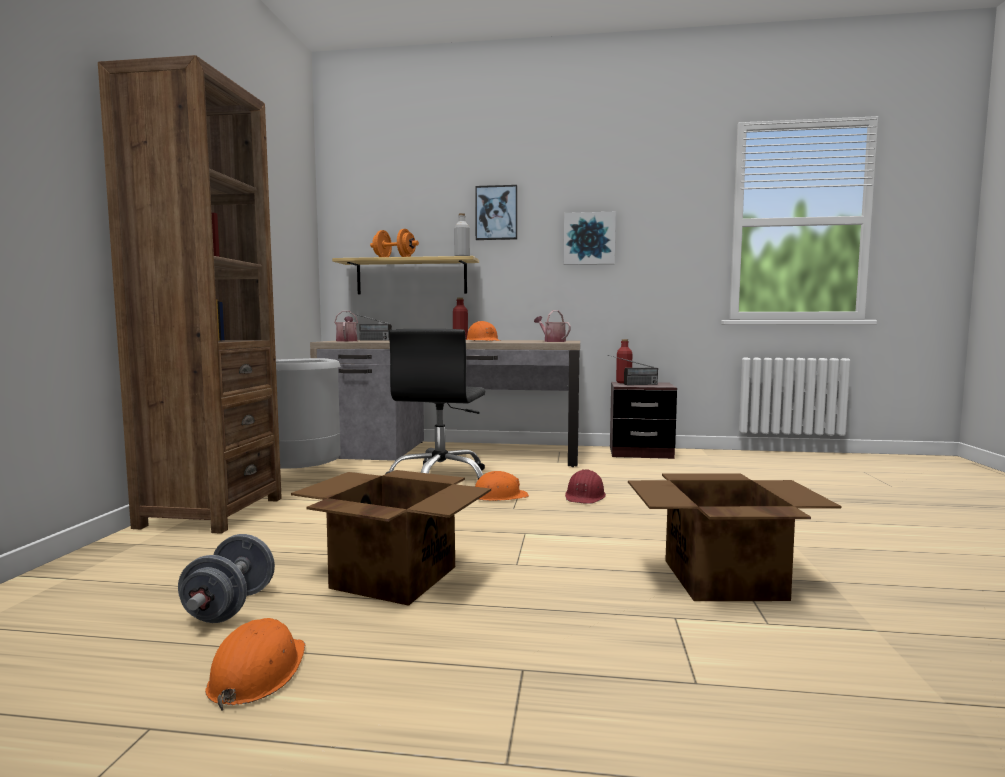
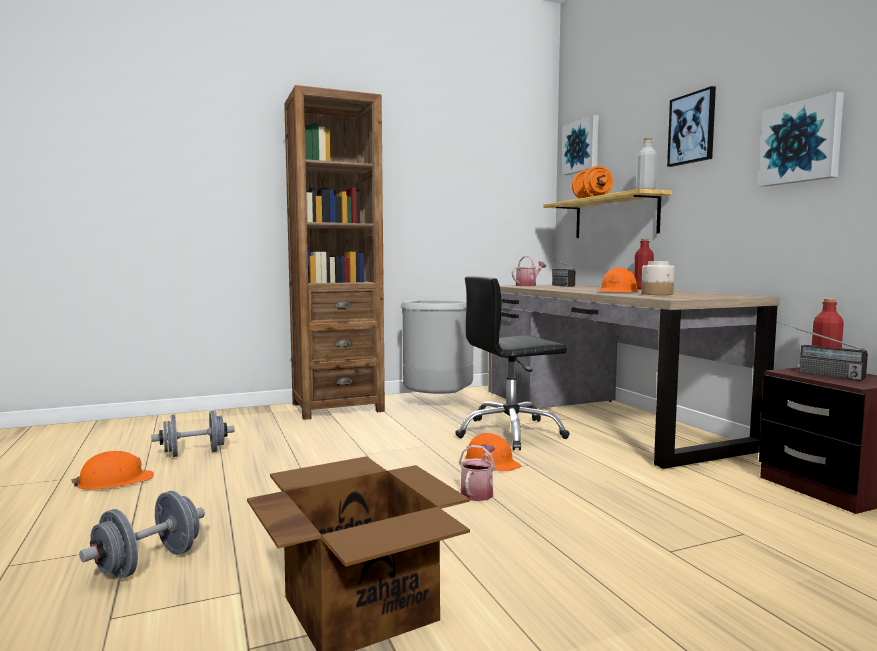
camera: 60 degrees right, 0 degrees up
(359, 205) = (582, 146): none -> picture
(393, 576) = (264, 475): cardboard box -> none
(522, 341) = (657, 294): none -> jar
(552, 341) = (689, 296): watering can -> watering can (478, 492)
(582, 657) = (148, 563): none -> grey dumbbell
(585, 496) = (555, 494): red hard hat -> none

